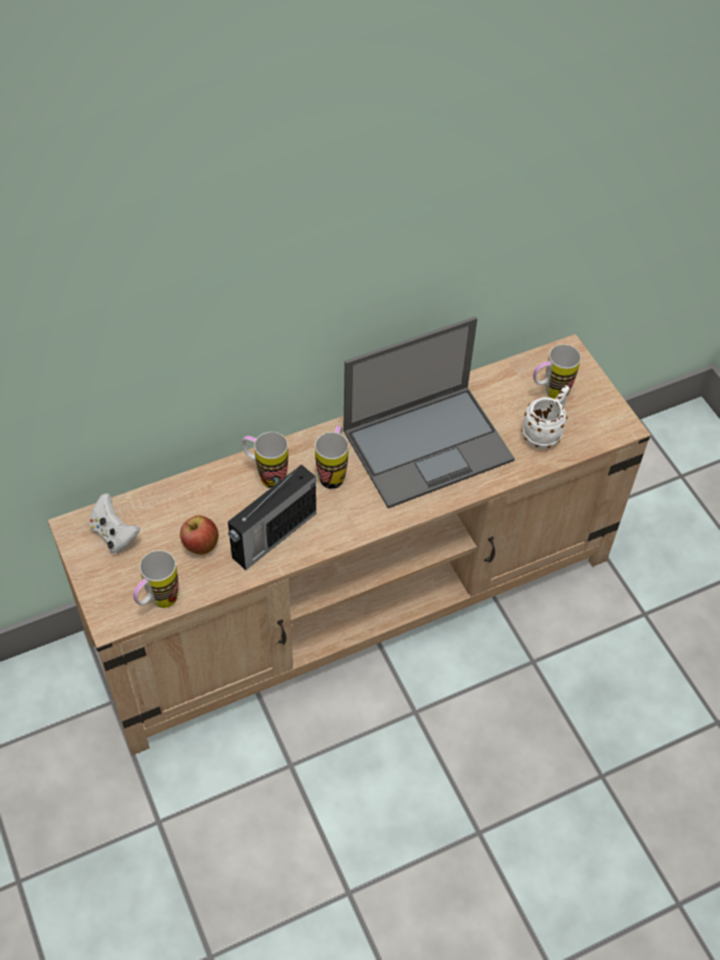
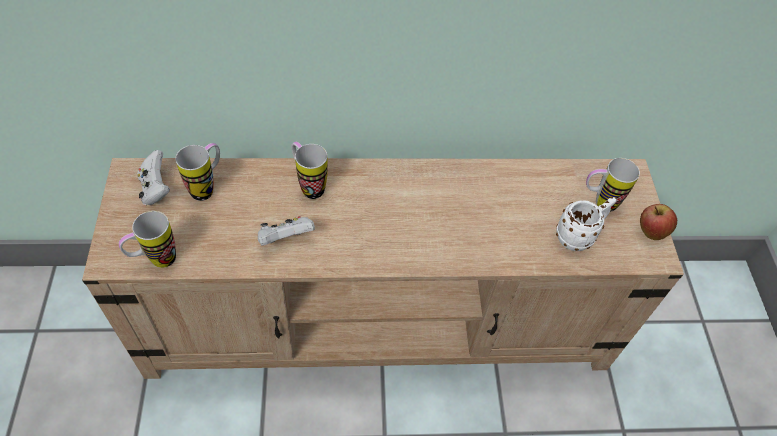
camera: 20 degrees right, 0 degrees up
(200, 546) = (220, 224): apple -> apple (651, 232)
(272, 536) = (285, 239): radio -> white game controller
(333, 472) = (368, 203): mug -> mug (207, 187)
(429, 444) = (465, 209): laptop -> none

